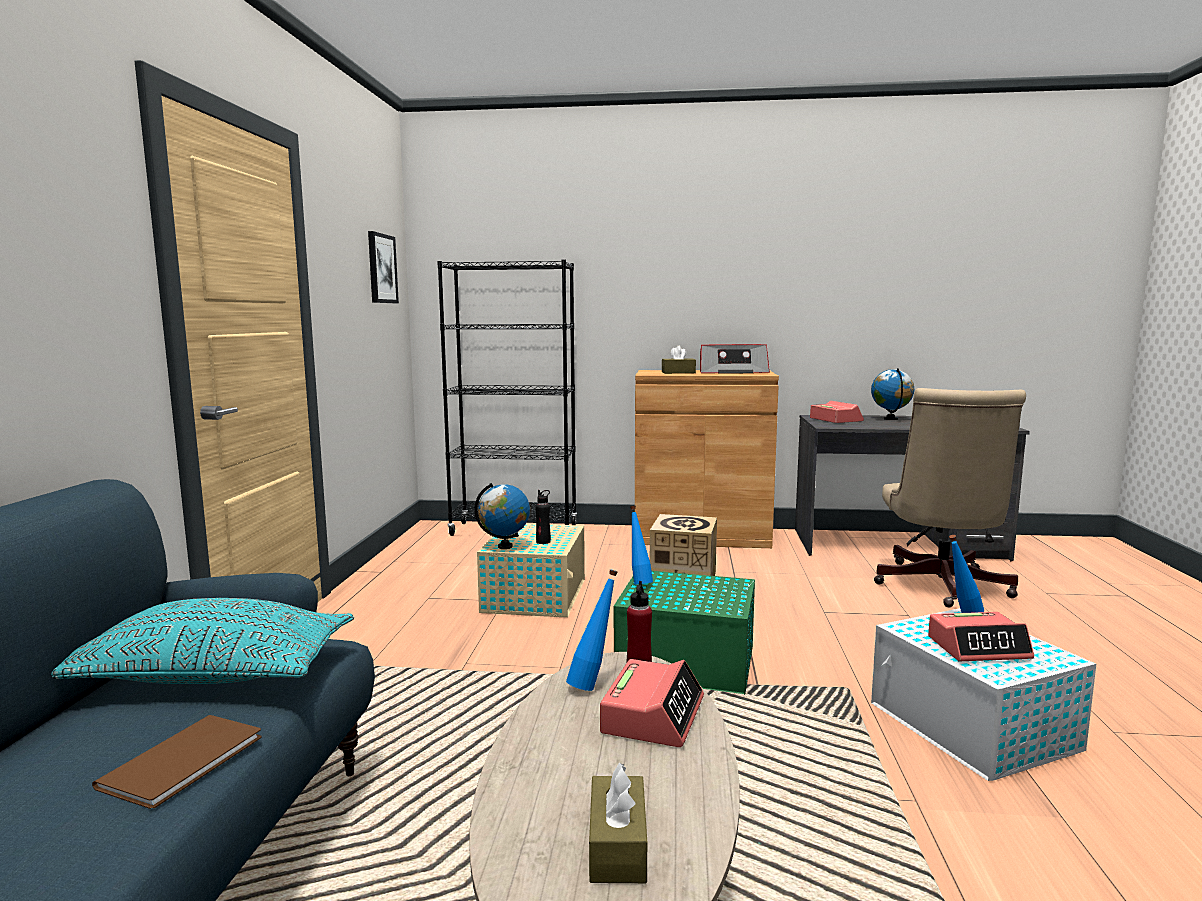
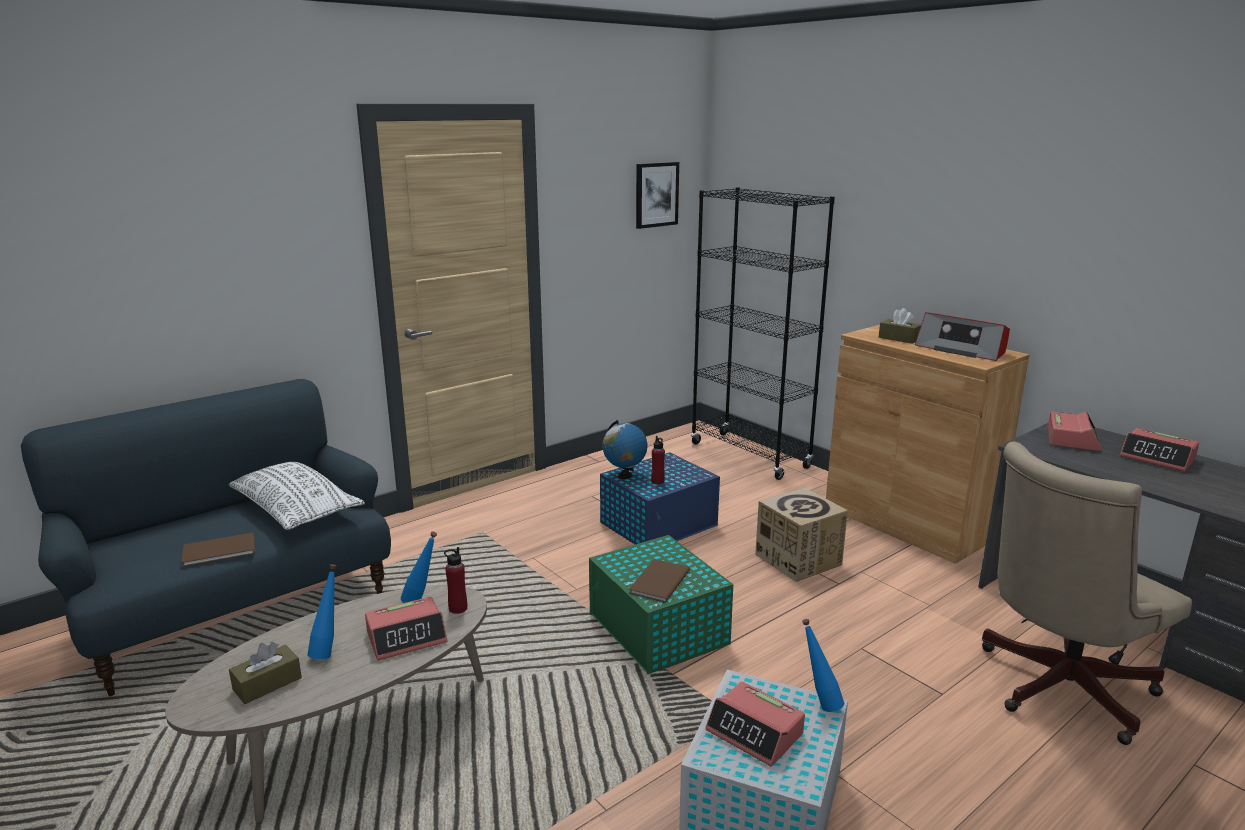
camera: 45 degrees right, 10 degrees up
(210, 674) = (295, 509): turquoise pillow -> white pillow
(535, 595) = (660, 524): beige storage box -> blue storage box
(543, 542) = (657, 481): black bottle -> red bottle
(639, 583) = (643, 547): blue bottle -> blue bottle (329, 651)
(706, 598) = (657, 582): none -> brown book
(890, 419) = (1157, 458): globe -> alarm clock

